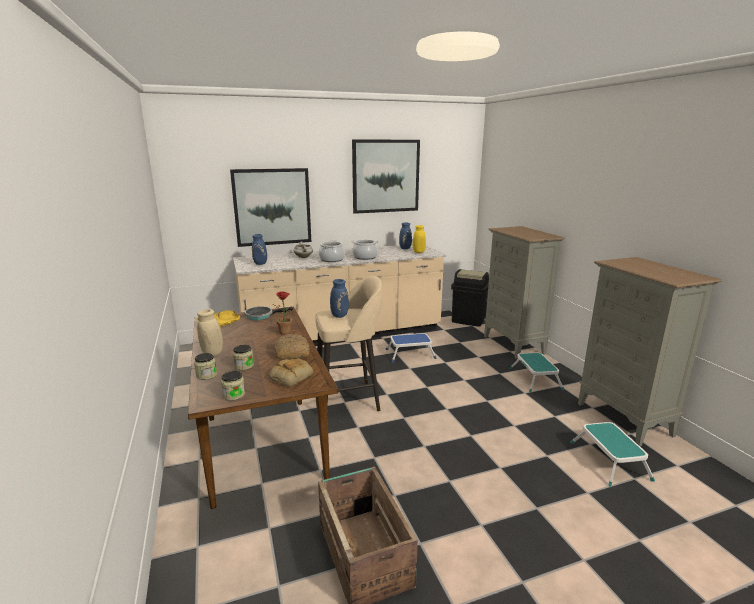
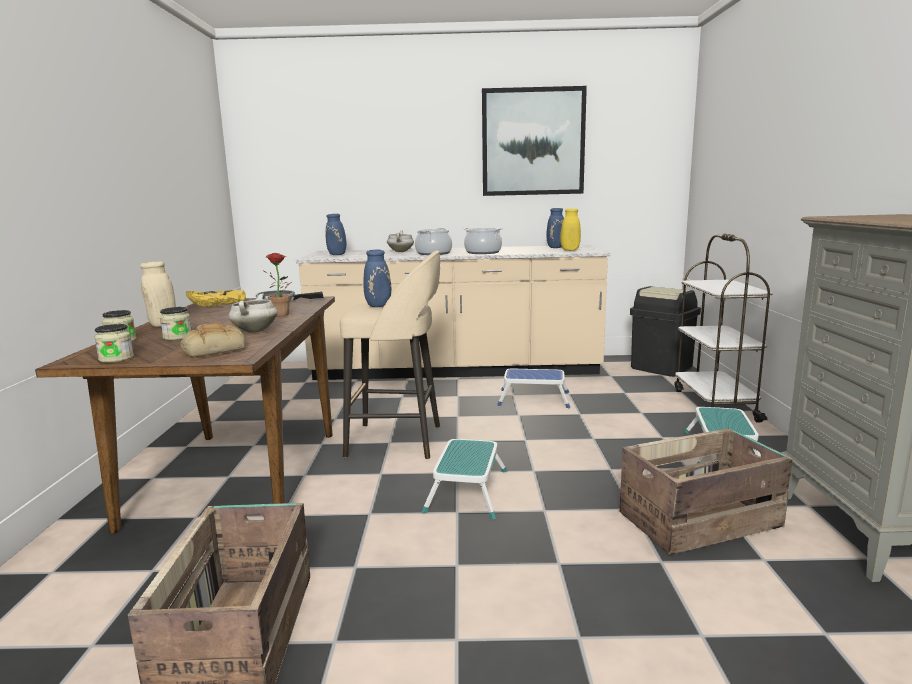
camera: 20 degrees right, 5 degrees down
(272, 207) = (369, 184): picture -> none
(291, 353) = (254, 331): bread -> white cooking pot
(513, 345) = (714, 405): grey dresser -> white cart
(550, 426) = (702, 520): none -> crate
(610, 460) = (789, 593): turquoise step ladder -> turquoise step ladder (468, 490)

